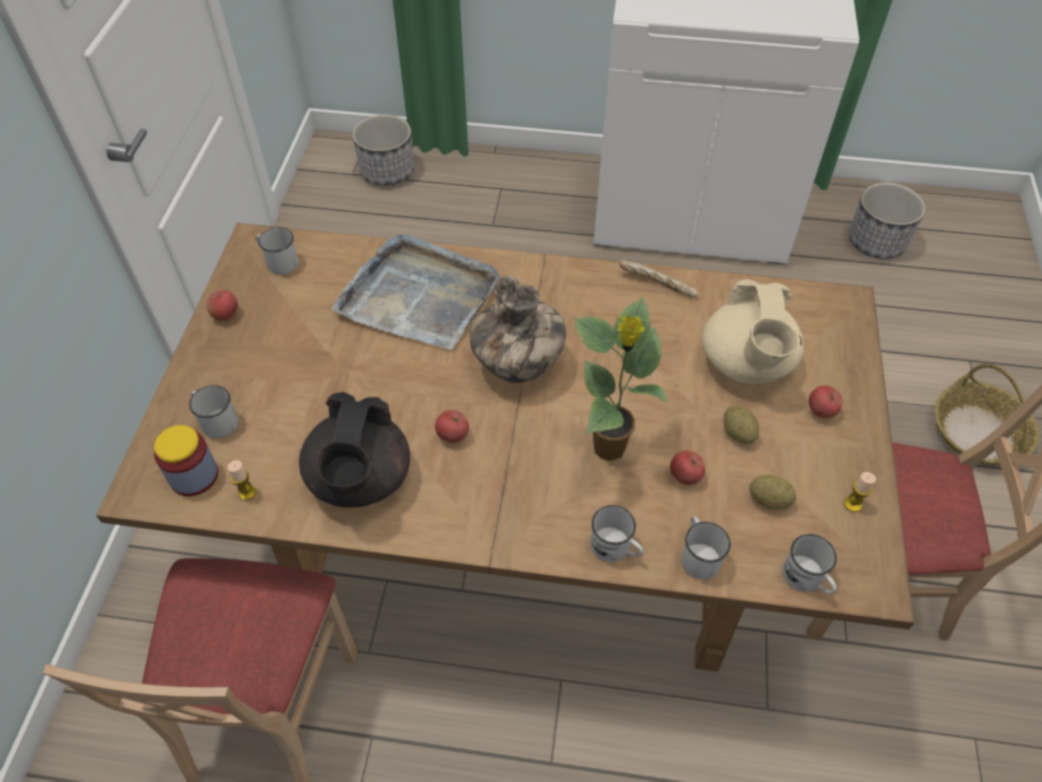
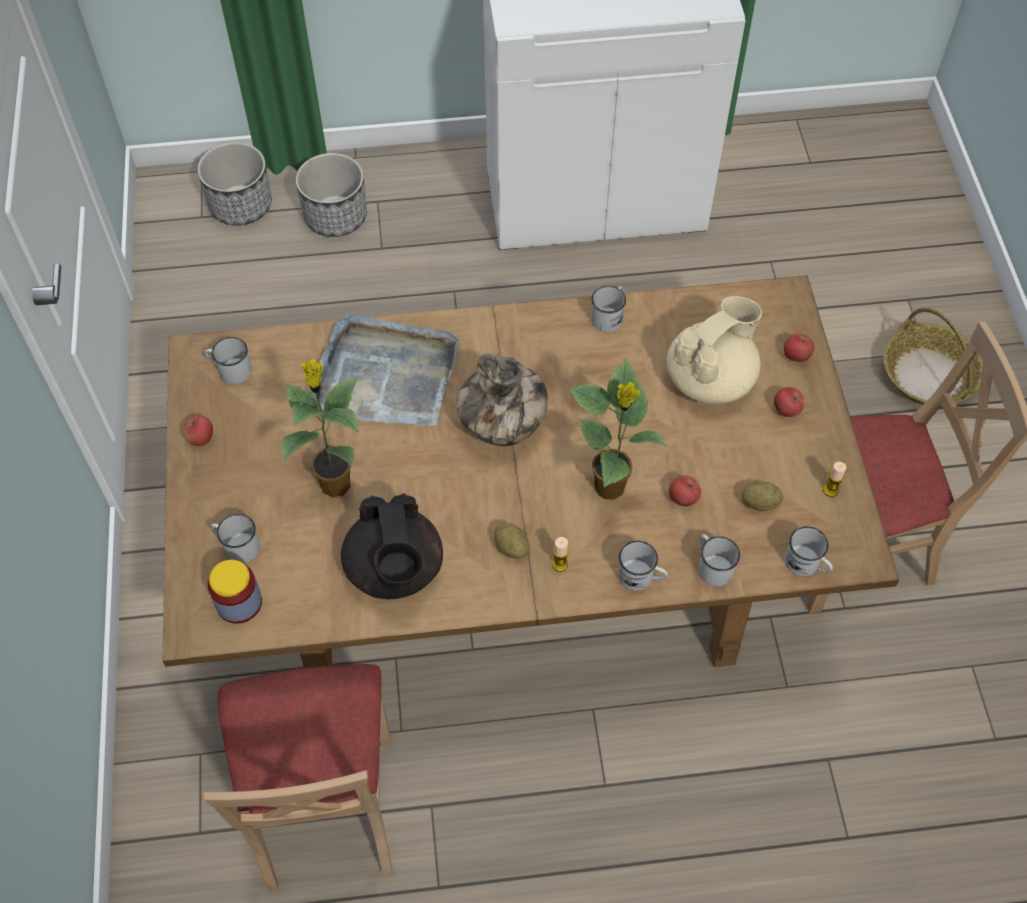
camera: 15 degrees left, 5 degrees up
(247, 493) = (296, 606): candle -> candle (560, 564)
(334, 381) = (335, 482): none -> potted plant
(452, 435) = (465, 508): apple -> apple (796, 356)
(657, 285) = (609, 316): bread -> white mug
(738, 433) = (719, 447): potato -> potato (511, 548)
(746, 364) = (710, 379): beige teapot -> beige teapot turned 120 degrees counterclockwise
(876, 242) = (793, 185): planter -> planter (336, 216)

